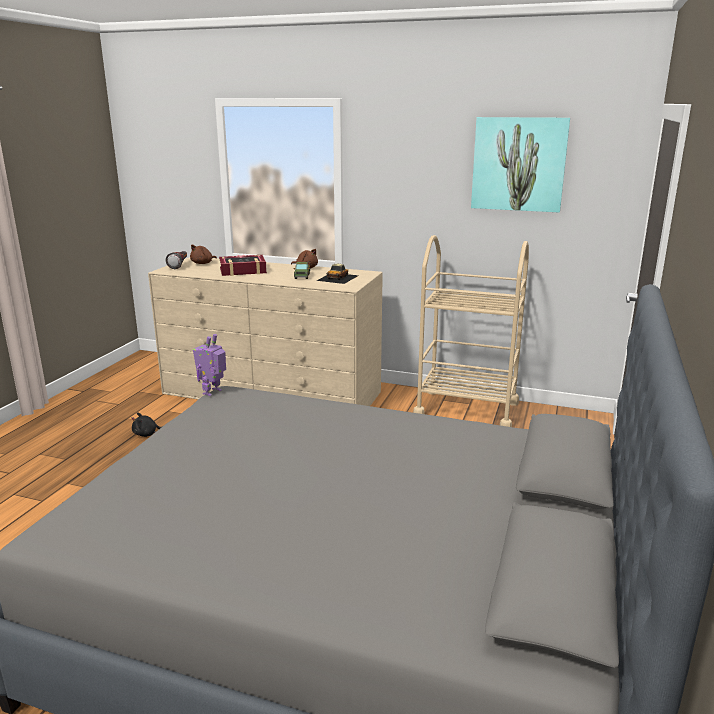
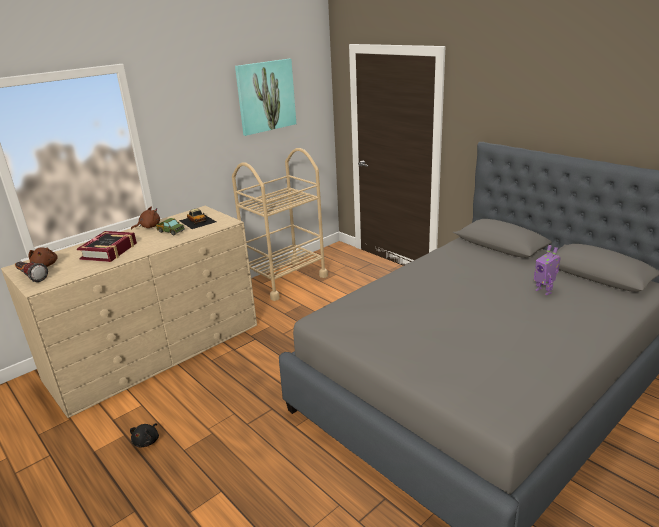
camera: 60 degrees left, 5 degrees up
(213, 392) = (313, 325): toy robot -> toy robot (544, 291)

